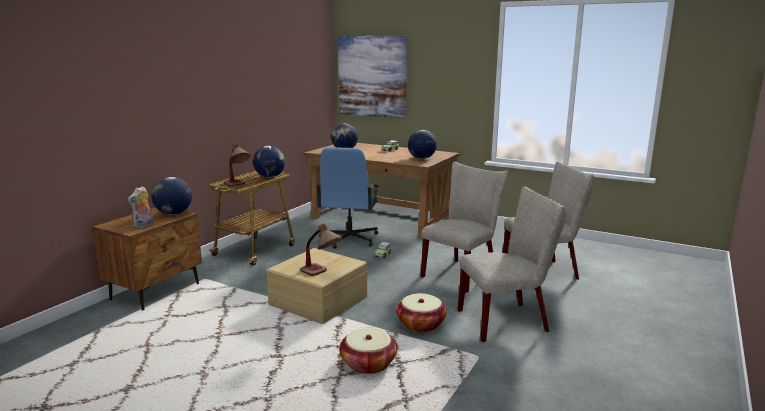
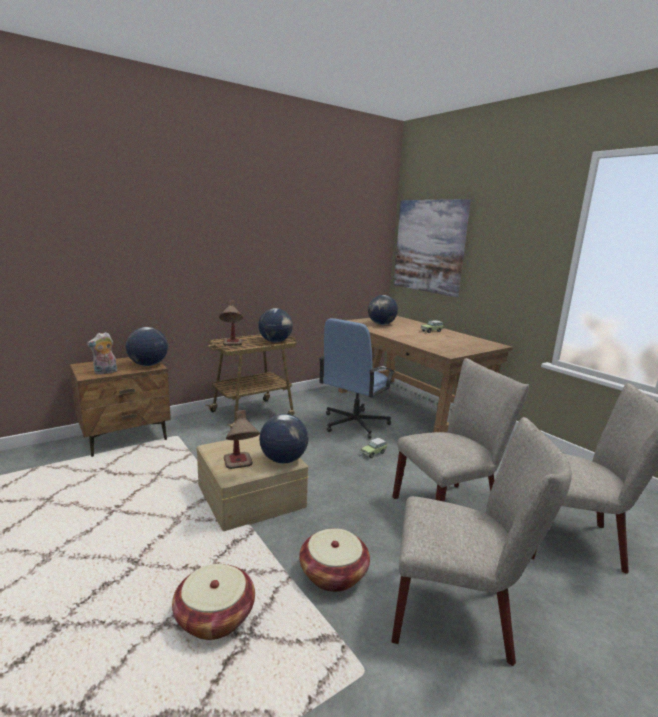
camera: 25 degrees right, 0 degrees up
(421, 158) = (455, 346): globe -> globe (283, 459)

